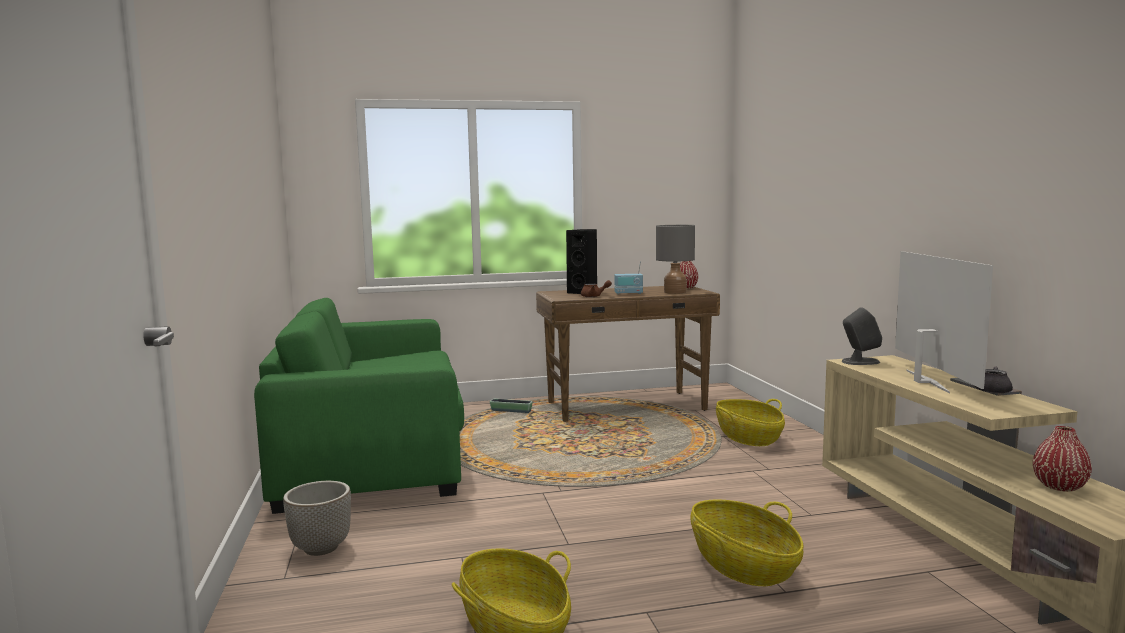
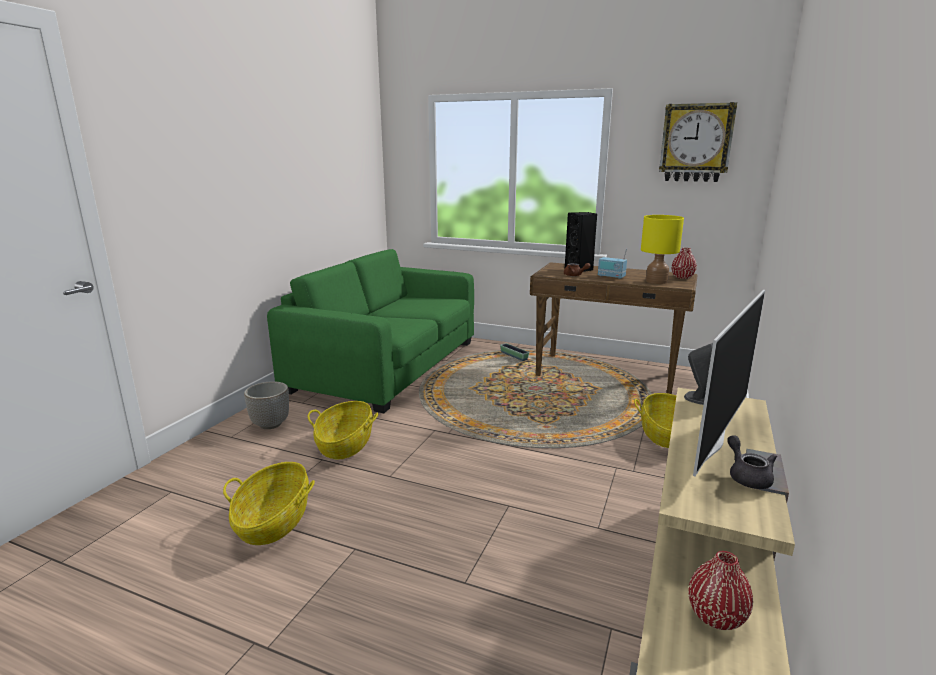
camera: 35 degrees right, 10 degrees up
(664, 157) = (696, 143): none -> wall clock
(674, 292) = (656, 281): grey table lamp -> yellow table lamp
(743, 566) = (470, 546): basket -> basket (345, 445)

